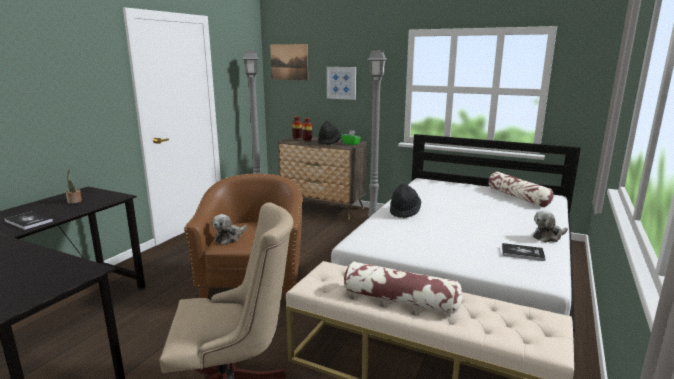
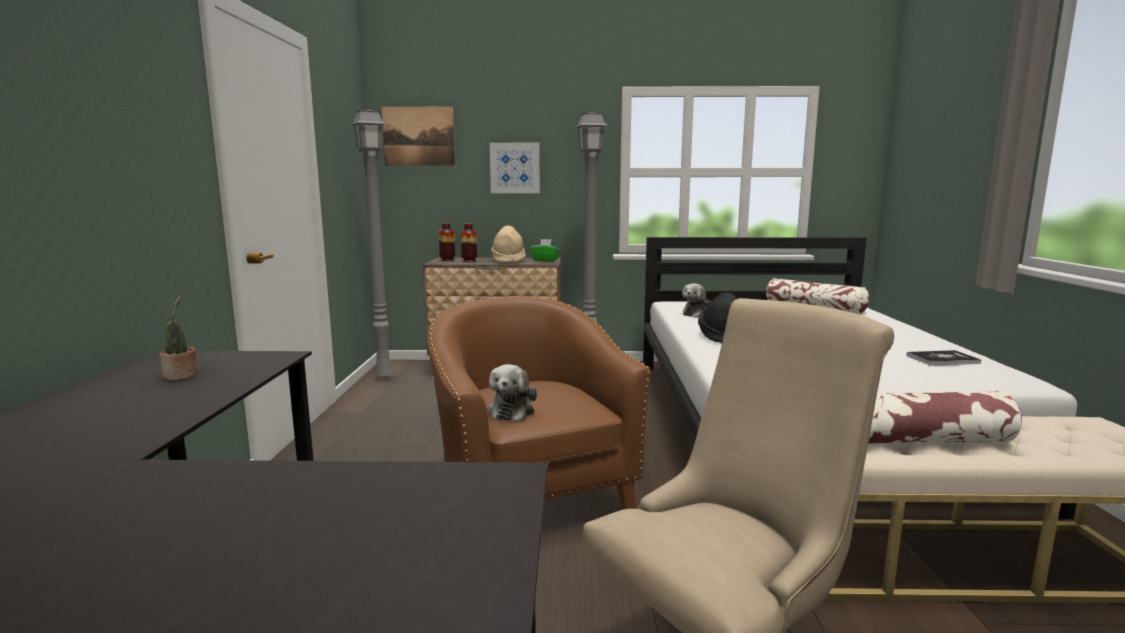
camera: 25 degrees left, 5 degrees down
(28, 221) = (127, 423): book -> none
(329, 142) = (508, 260): black hat -> beige hat
(548, 237) = (929, 340): plush toy -> plush toy (697, 313)

